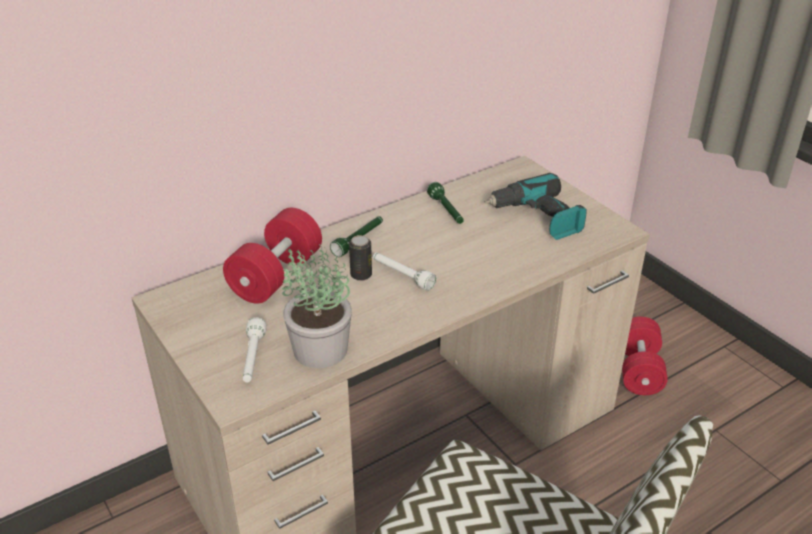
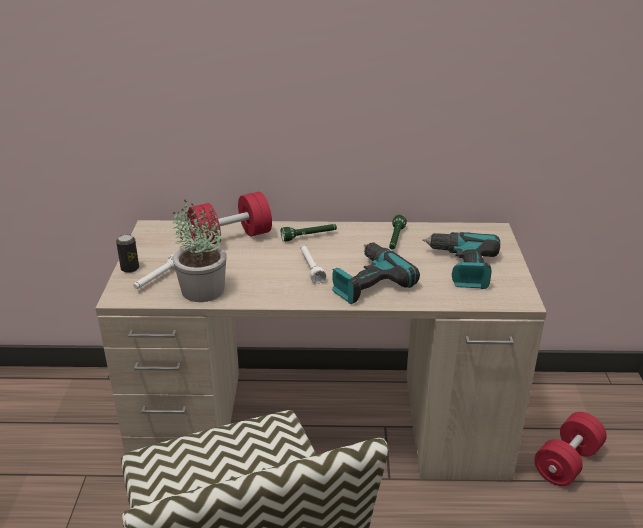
camera: 35 degrees right, 5 degrees down
(361, 275) = (284, 257): can -> can (130, 268)
(473, 268) = (367, 282): none -> power drill

